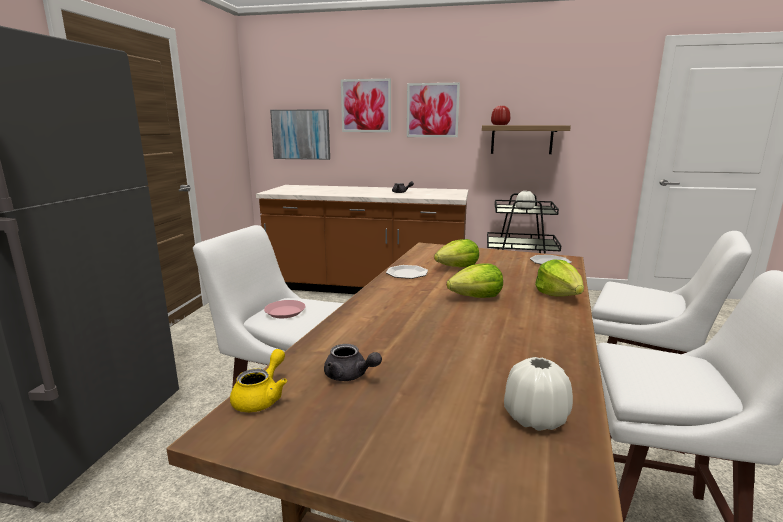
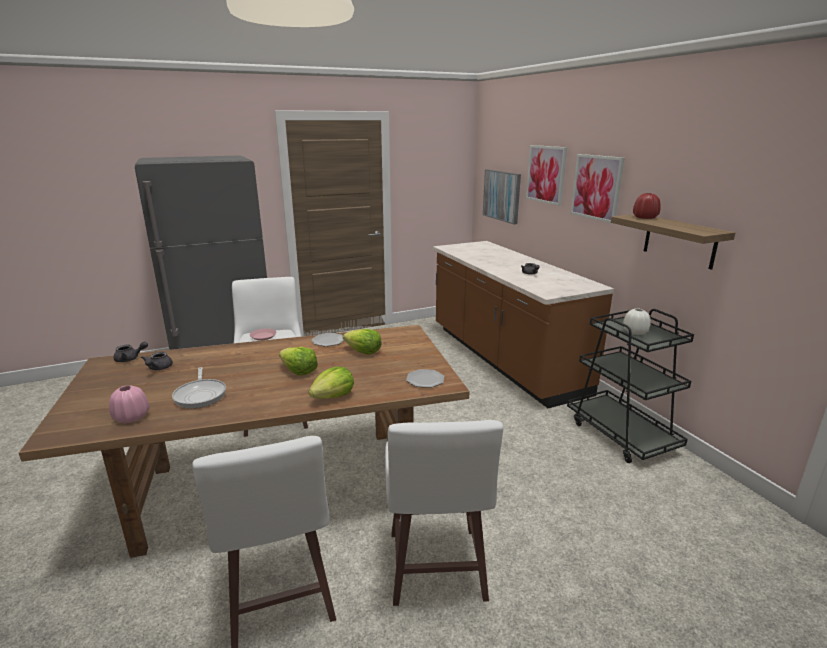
camera: 55 degrees right, 5 degrees up
(262, 397) = (130, 359): yellow teapot -> grey teapot
(493, 356) = (201, 395): none -> frying pan
(535, 418) = (131, 417): white vase -> pink vase

